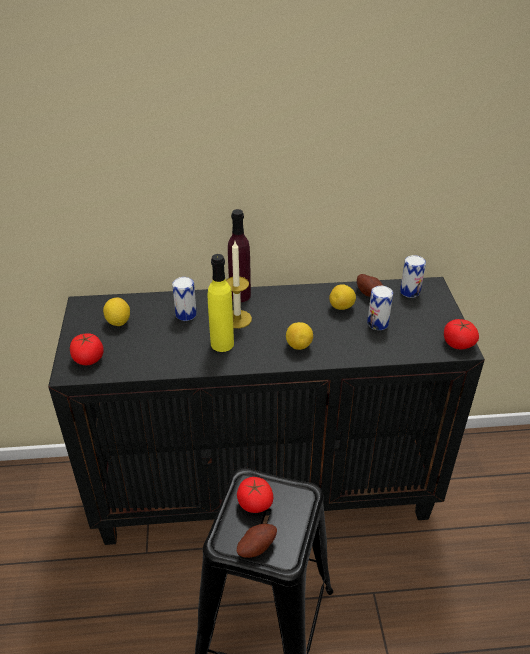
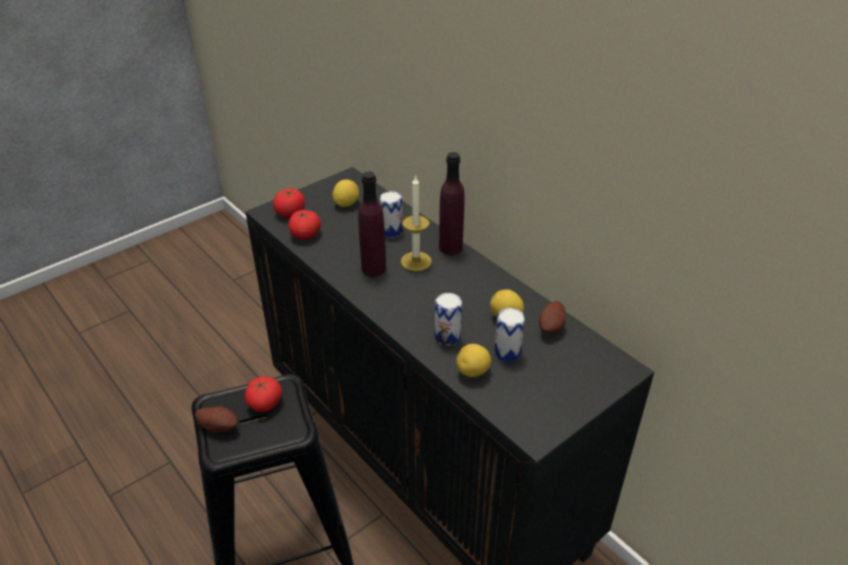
camera: 55 degrees right, 0 degrees up
(222, 344) = (373, 268): yellow bottle -> purple bottle
(298, 346) = (416, 314): lemon -> lemon (473, 372)
(410, 292) = (591, 355): can -> can (447, 337)
(458, 343) = (540, 428): tomato -> tomato (305, 234)

